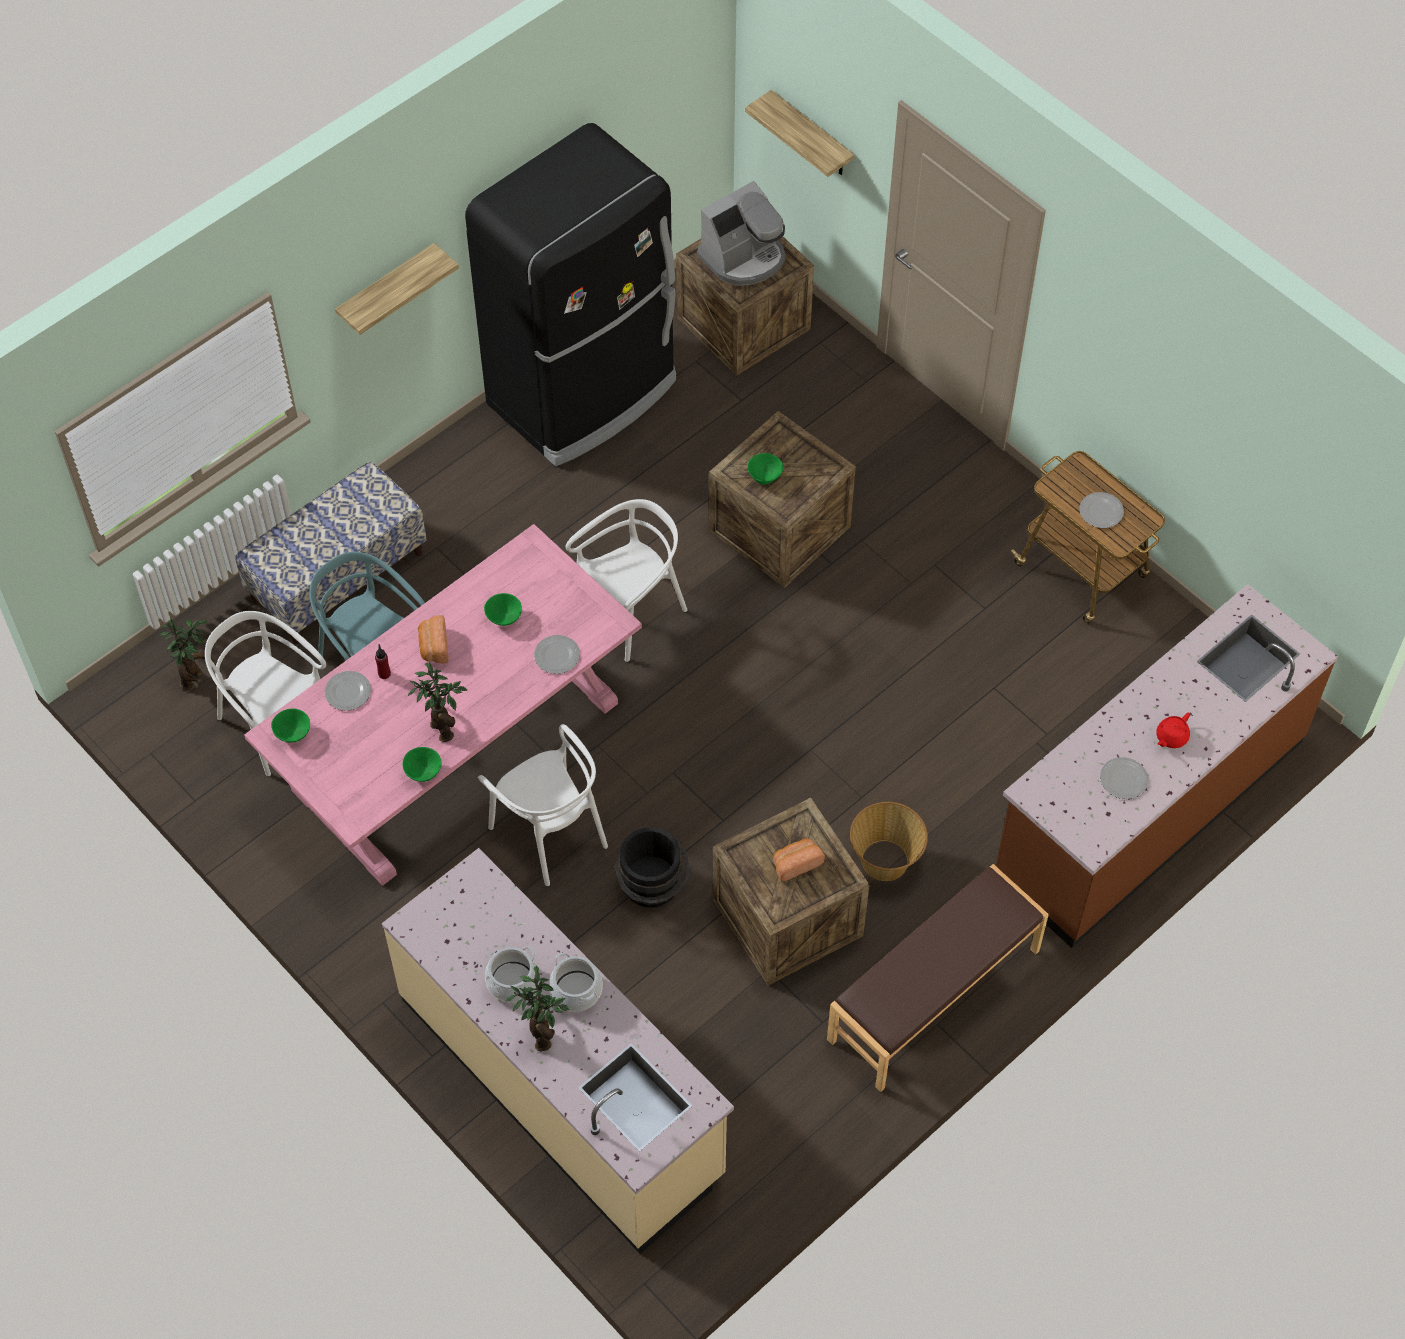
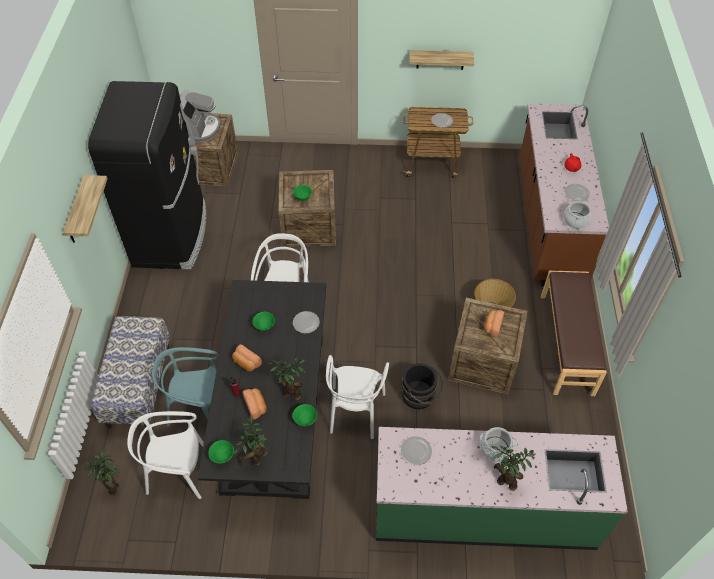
camera: 45 degrees left, 5 degrees down
(324, 768) = (256, 458): none -> potted plant
(347, 692) = (228, 415): plate -> plate (416, 452)
(389, 708) = (256, 406): none -> bread
(456, 748) = (275, 411): pink dining table -> black dining table
(512, 981) = (465, 471): cooking pot -> cooking pot (575, 220)
(550, 833) = (355, 411): white chair -> white chair turned 90 degrees clockwise
(562, 1086) = (483, 510): beige counter -> green counter
(812, 136) = (201, 48): shelf -> shelf (440, 59)

